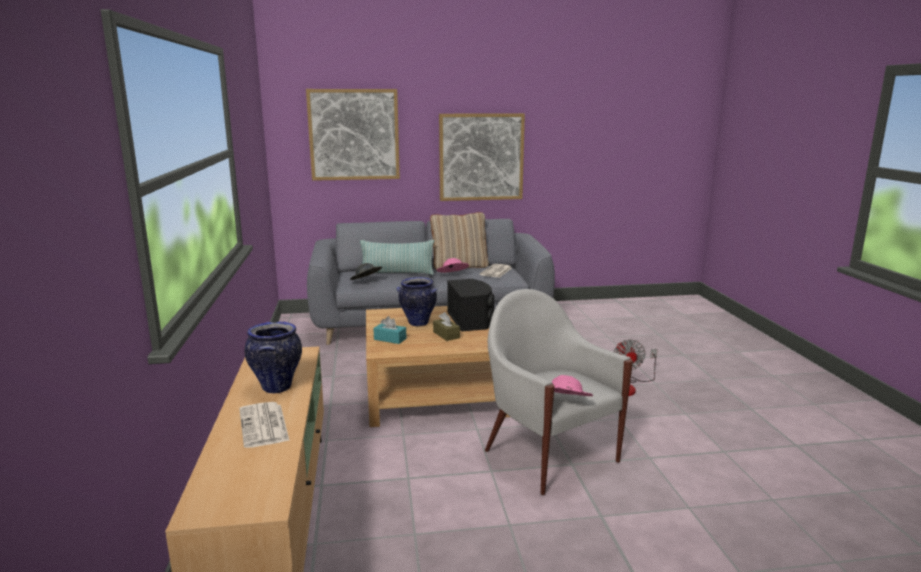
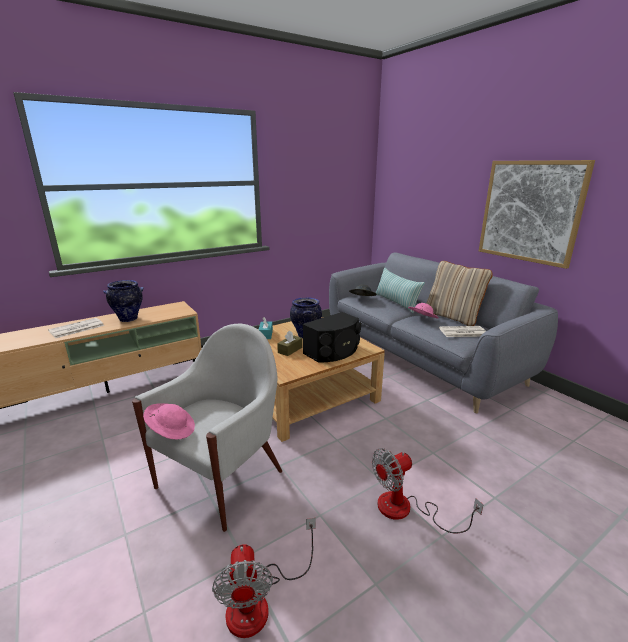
camera: 65 degrees right, 5 degrees up
(354, 135) = (425, 180): picture -> none
(690, 456) = (260, 601): none -> fan

